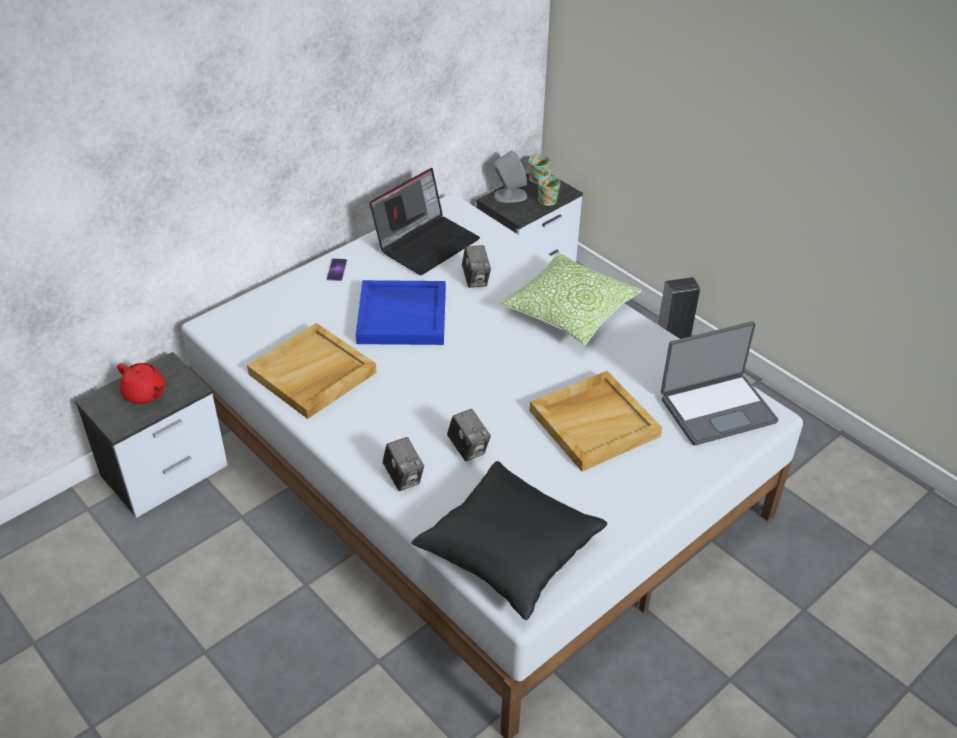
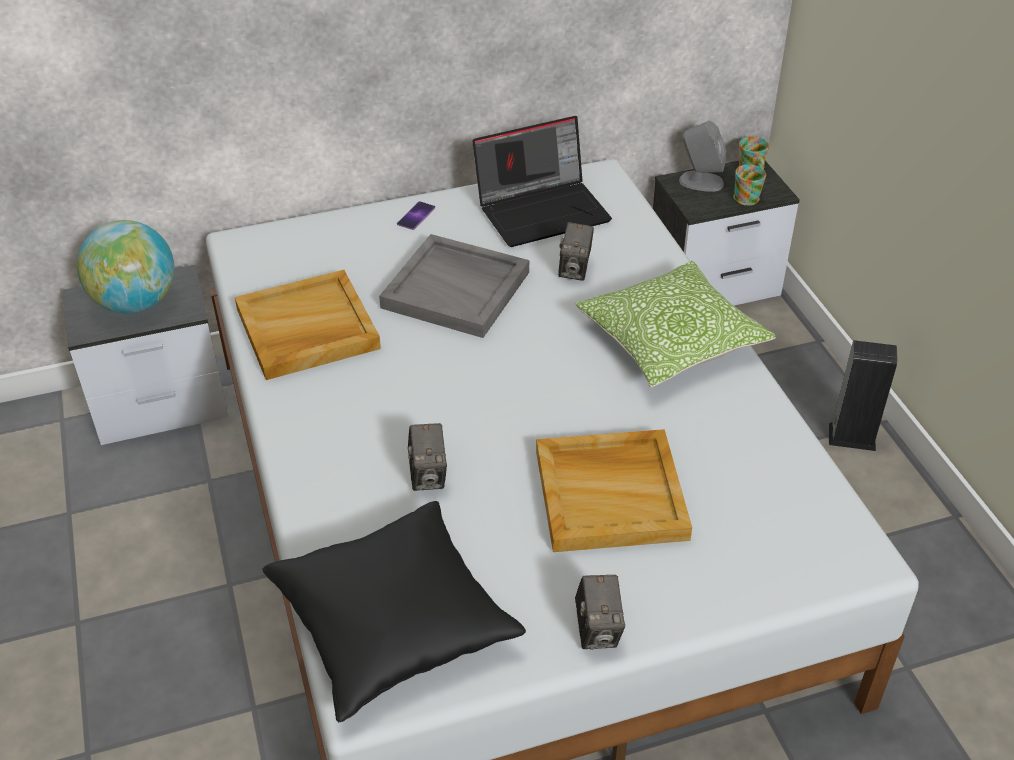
camera: 25 degrees right, 0 degrees up
(145, 394) = (136, 302): red teapot -> globe
(403, 315) = (457, 289): blue tray -> grey tray
(403, 477) = (327, 486): camera -> camera (598, 630)
(716, 409) = (794, 528): laptop -> none

